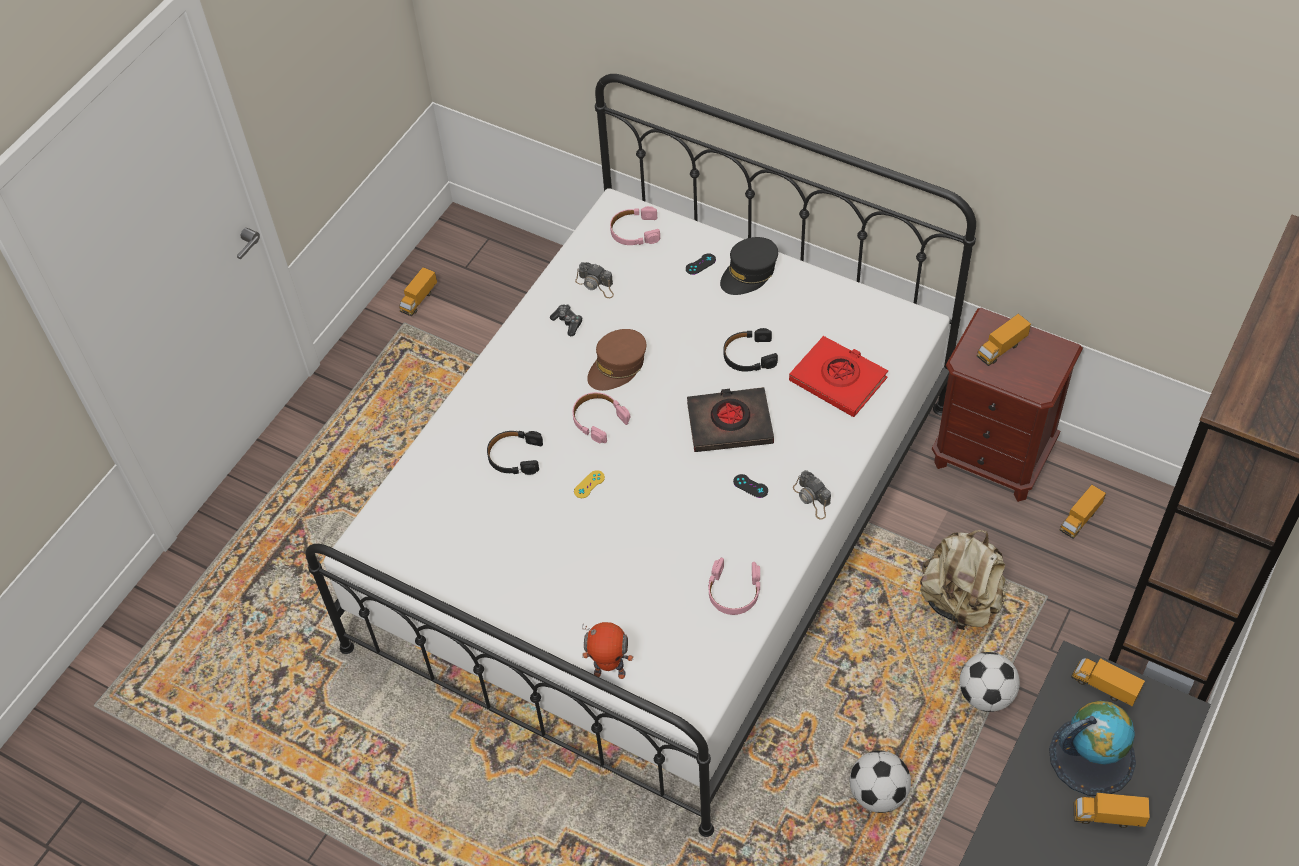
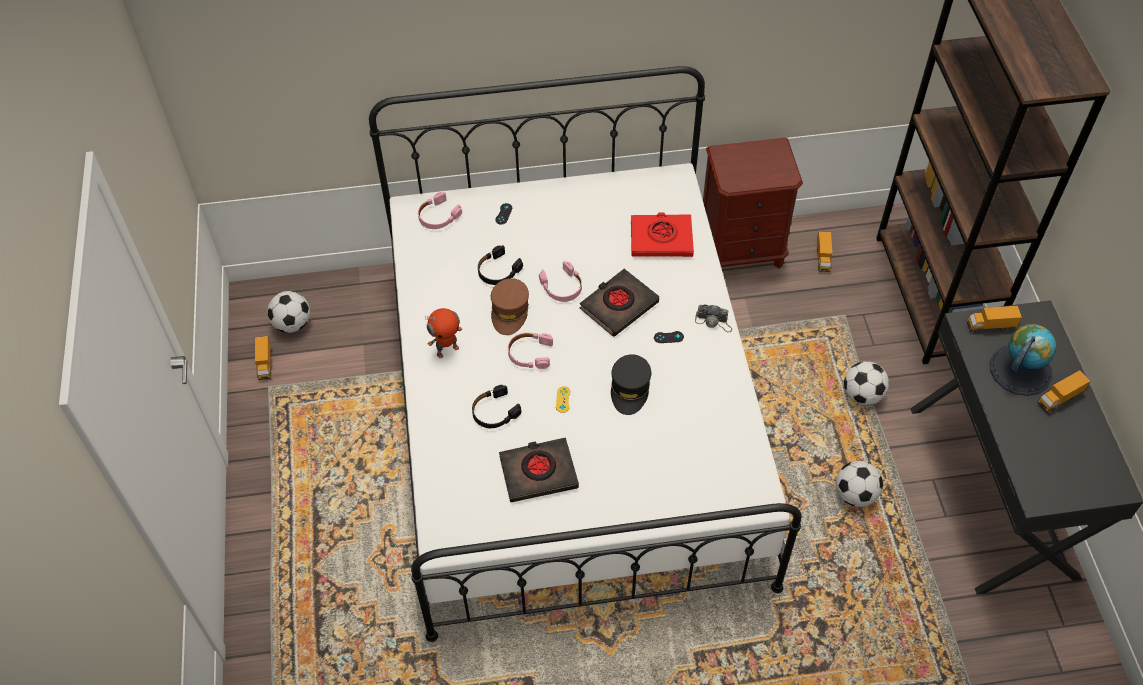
camera: 40 degrees left, 0 degrees up
(474, 275) = (292, 324): none -> football
(502, 540) = (538, 472): none -> black book
(568, 322) = (447, 302): game controller -> none
(596, 285) = (444, 266): camera -> none
(610, 671) = (690, 510): toy robot -> toy robot (447, 350)
(734, 591) = (720, 409): pink headphones -> pink headphones (562, 287)
(749, 273) = (541, 202): black cap -> black cap (630, 389)
(749, 356) = (591, 255): black headphones -> black headphones (498, 271)
(960, 601) = (799, 348): beige backpack -> none
(1001, 349) = (744, 164): toy truck -> none

